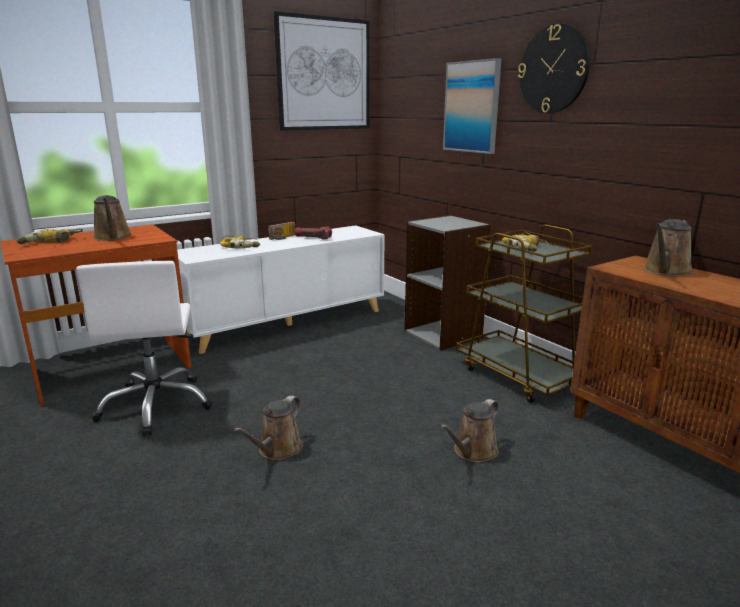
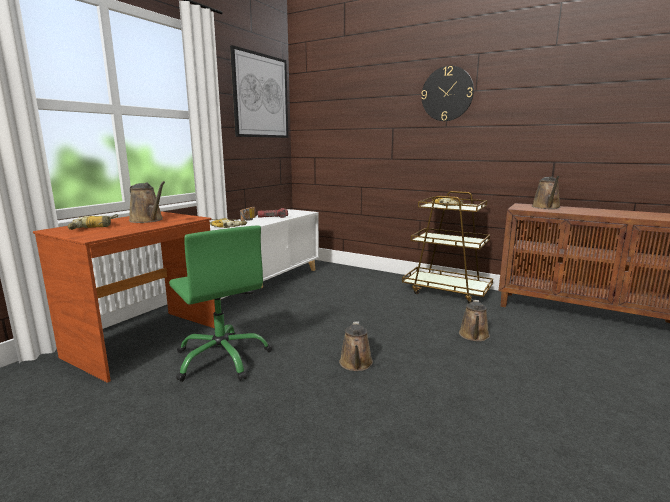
camera: 25 degrees left, 5 degrees down
(156, 405) = (222, 358): white office chair -> green office chair
(443, 334) = (375, 277): grey bookcase -> none
(472, 107) = (381, 119): picture -> none

